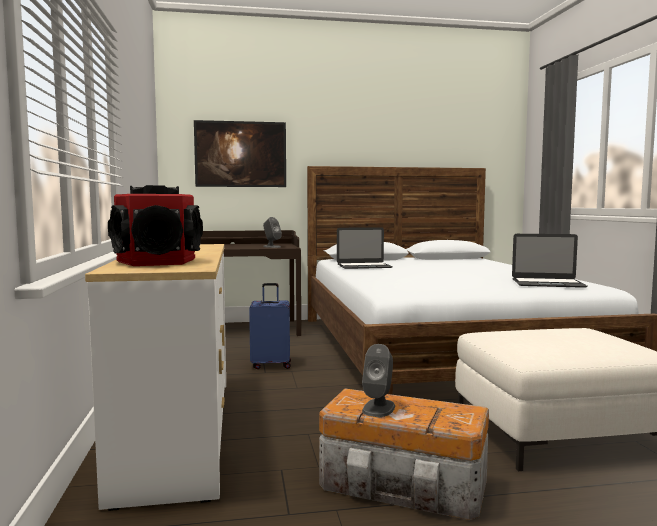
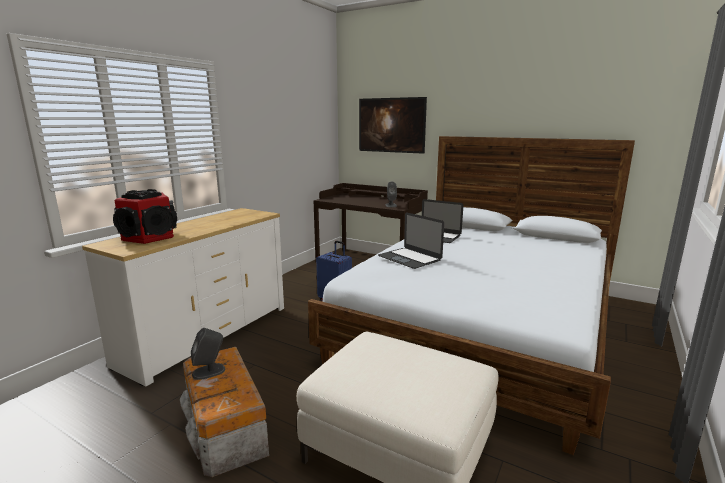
camera: 40 degrees right, 10 degrees up
(547, 283) = (516, 302): laptop -> laptop (409, 258)

